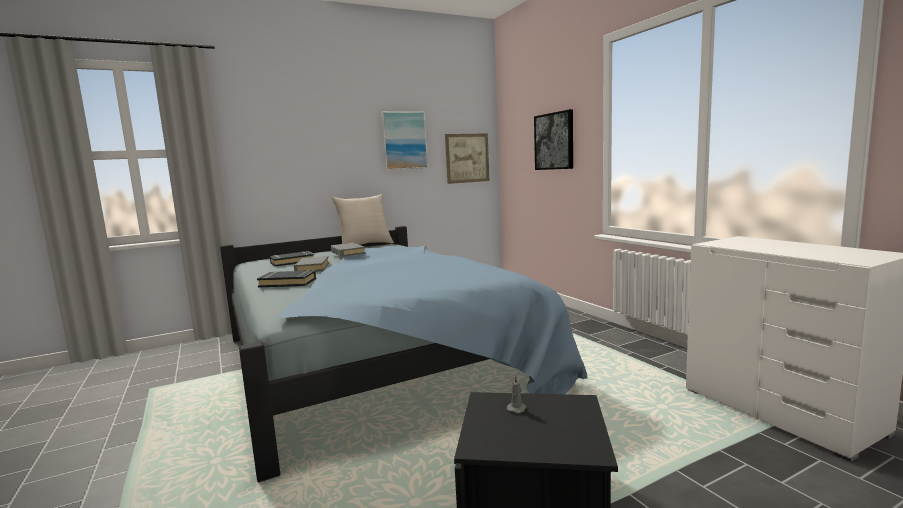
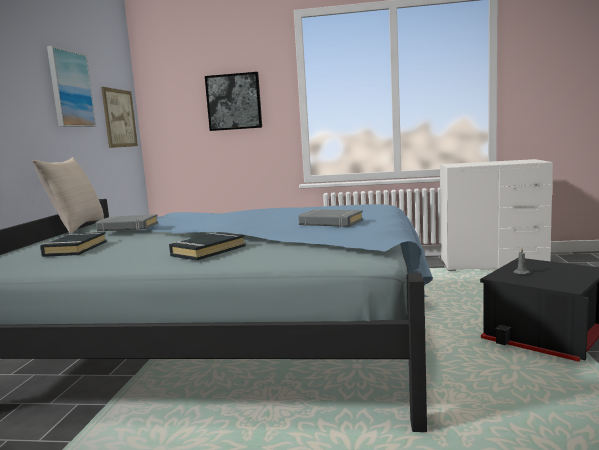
camera: 55 degrees left, 0 degrees up
(312, 268) = (150, 243): grey book -> grey book (330, 223)

